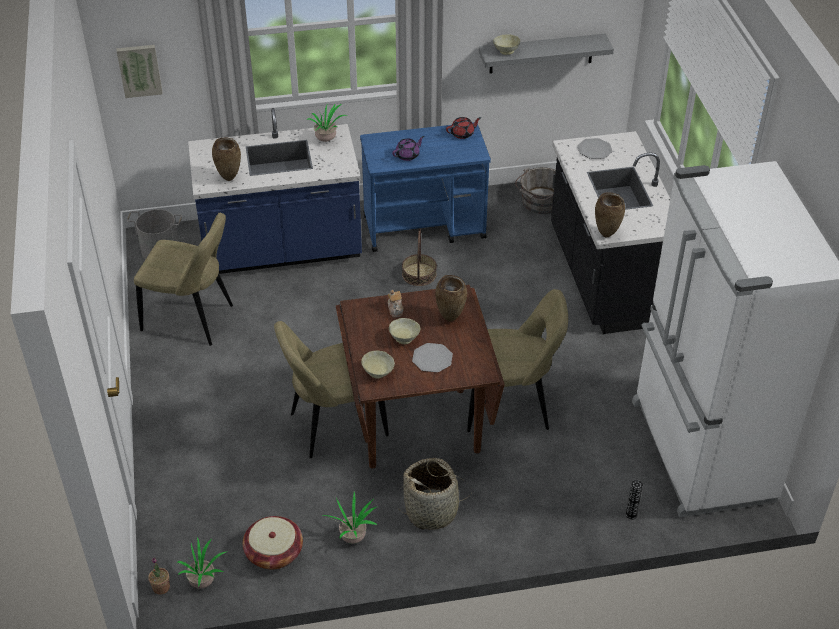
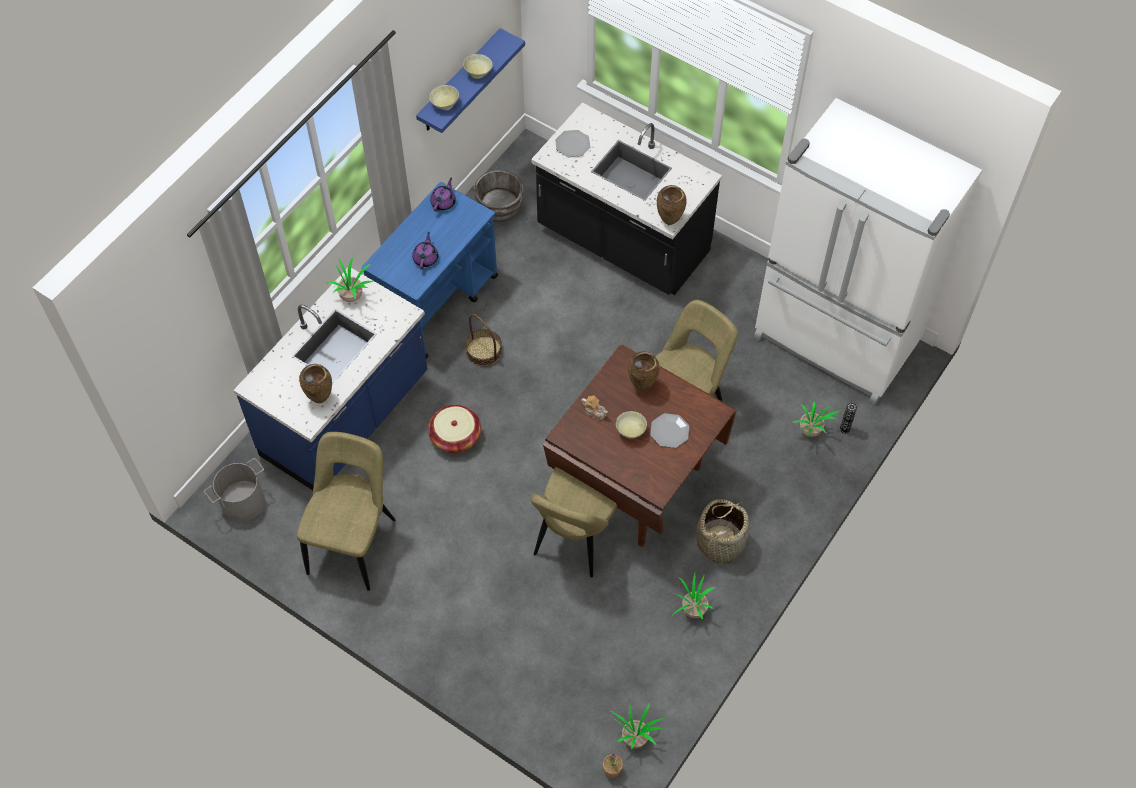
camera: 45 degrees left, 15 degrees up
(139, 70) = (167, 362): picture -> none
(192, 319) = (354, 542): beige chair -> beige chair turned 45 degrees counterclockwise
(274, 552) = (655, 671): basket -> basket (455, 436)
(378, 373) = (647, 476): beige bowl -> beige bowl (478, 73)
(463, 134) = (443, 202): red teapot -> purple teapot
(541, 53) = (459, 82): grey shelf -> blue shelf
(599, 496) = (811, 432): none -> potted plant

